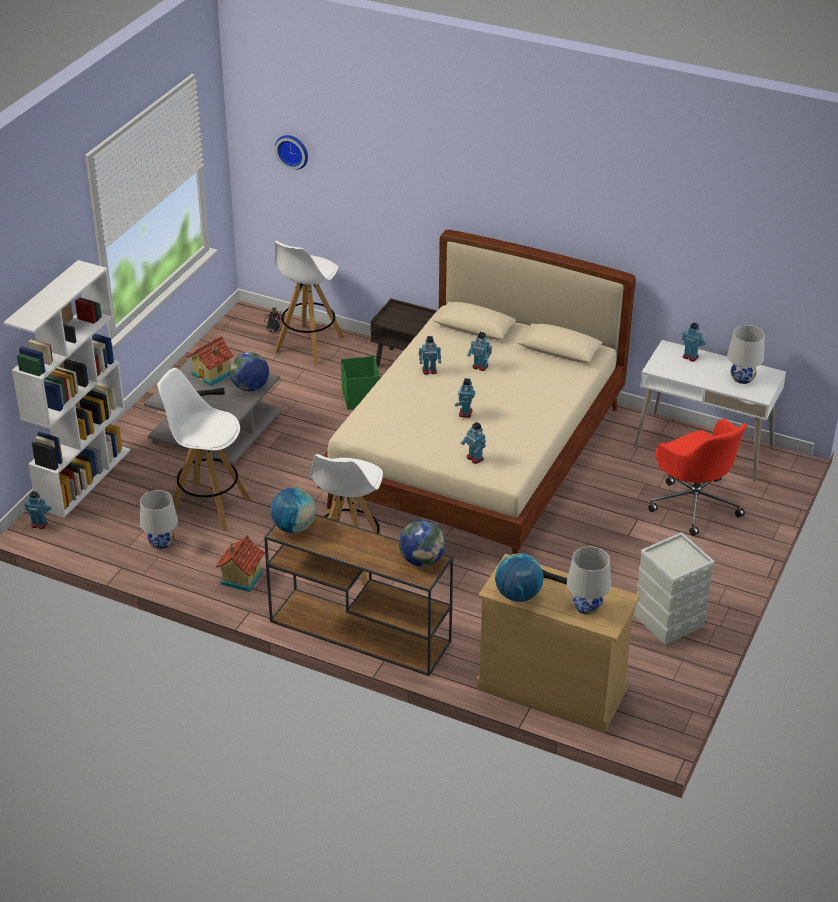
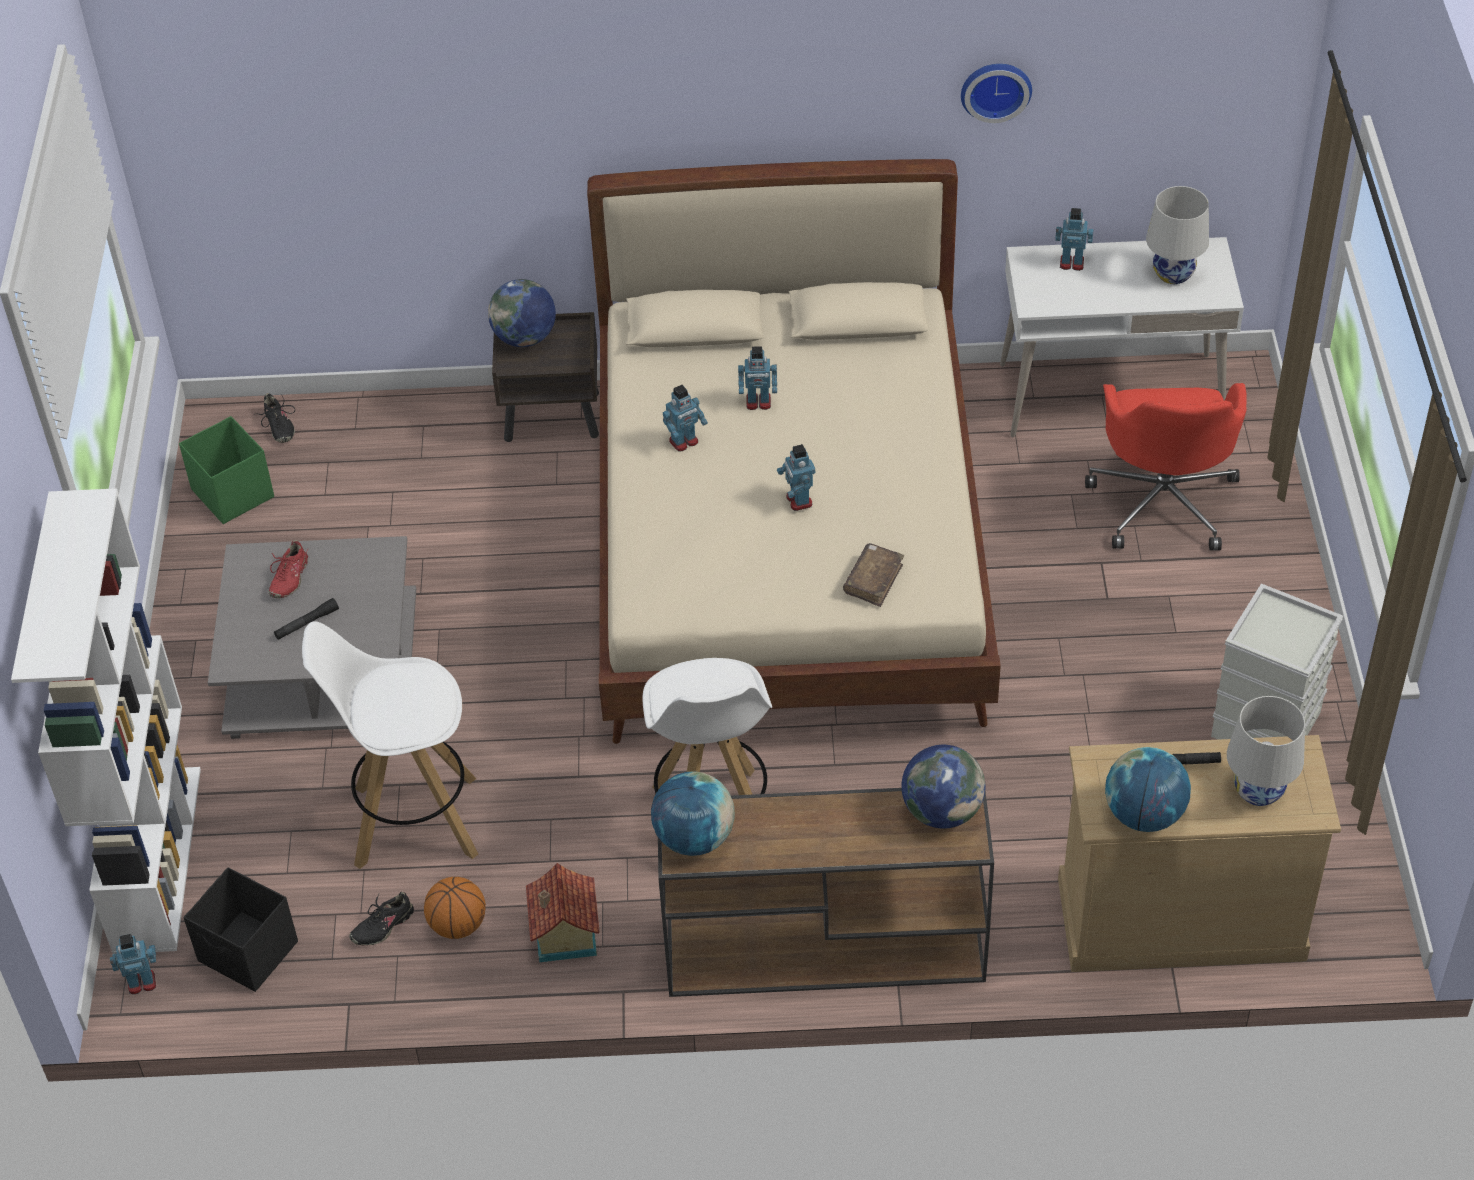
camera: 25 degrees left, 10 degrees up
(94, 530) = (249, 953): none -> black storage box
(161, 542) = (382, 926): white table lamp -> black shoe
(195, 555) = (458, 925): none -> basketball
(212, 374) = (289, 578): toy house -> red shoe
(250, 387) = (372, 578): globe -> globe (524, 338)
(293, 151) = (257, 119): wall clock -> wall clock (995, 89)
(309, 345) = (367, 442): white stool -> none
(361, 397) = (524, 510): green storage box -> green storage box (232, 493)
(474, 458) = (873, 580): toy robot -> brown book
(694, 503) = (1163, 501): red office chair -> red office chair turned 60 degrees clockwise

